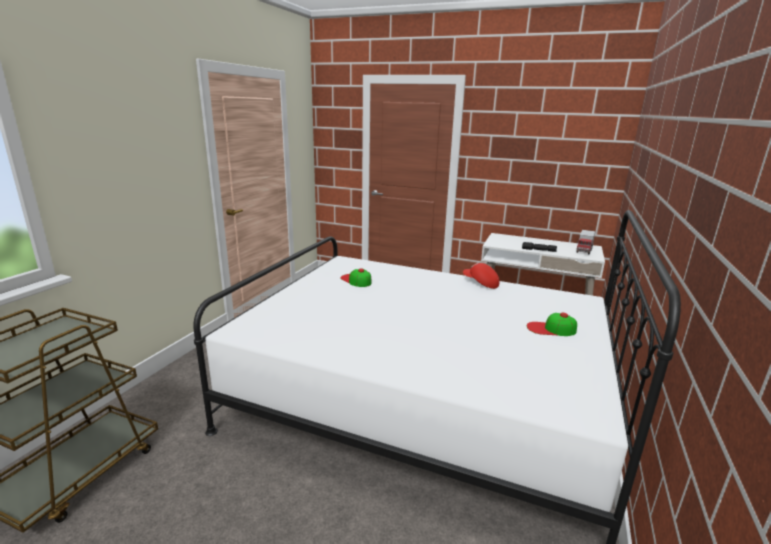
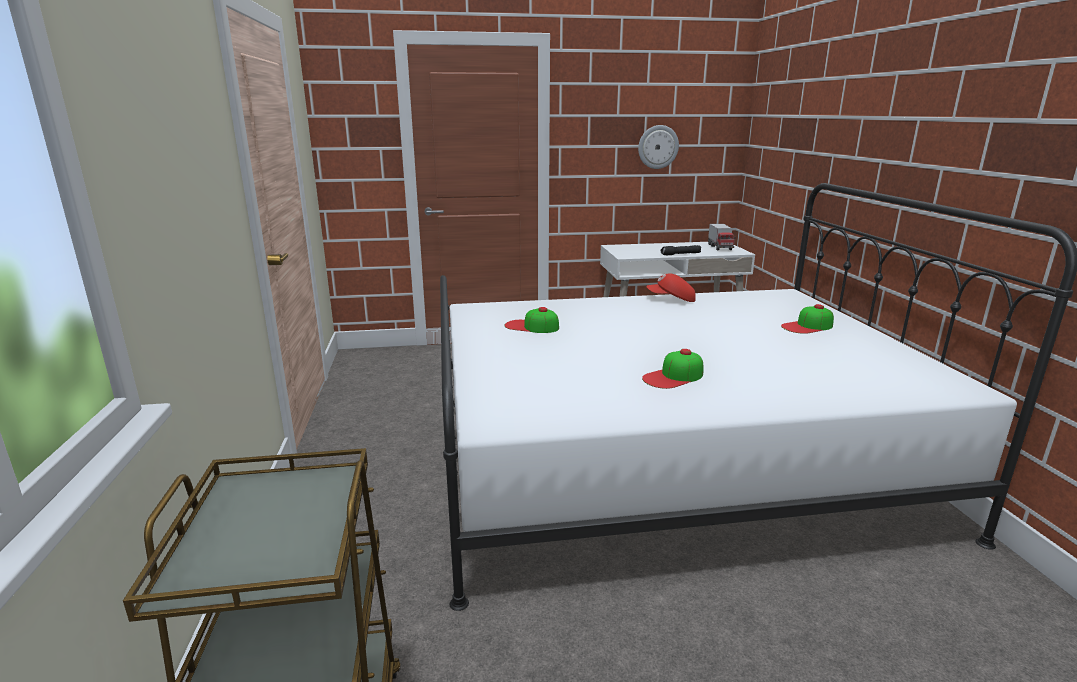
camera: 30 degrees left, 0 degrees up
(380, 336) = (673, 376): none -> cap
(545, 163) = (658, 147): none -> wall clock

